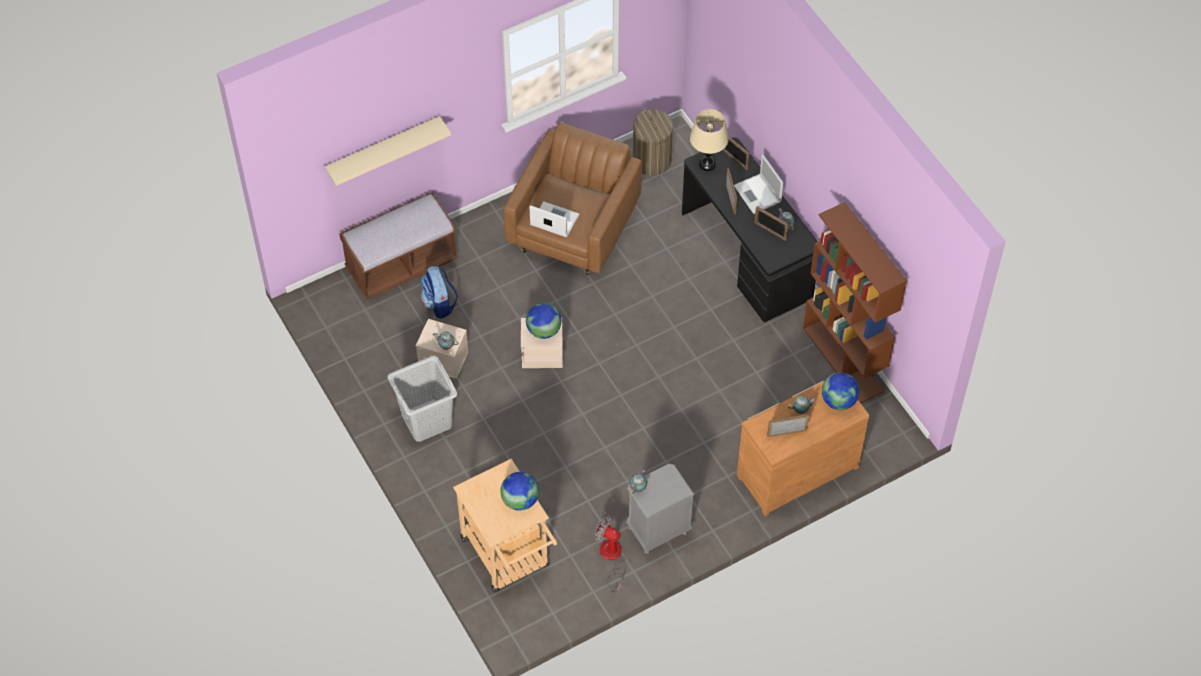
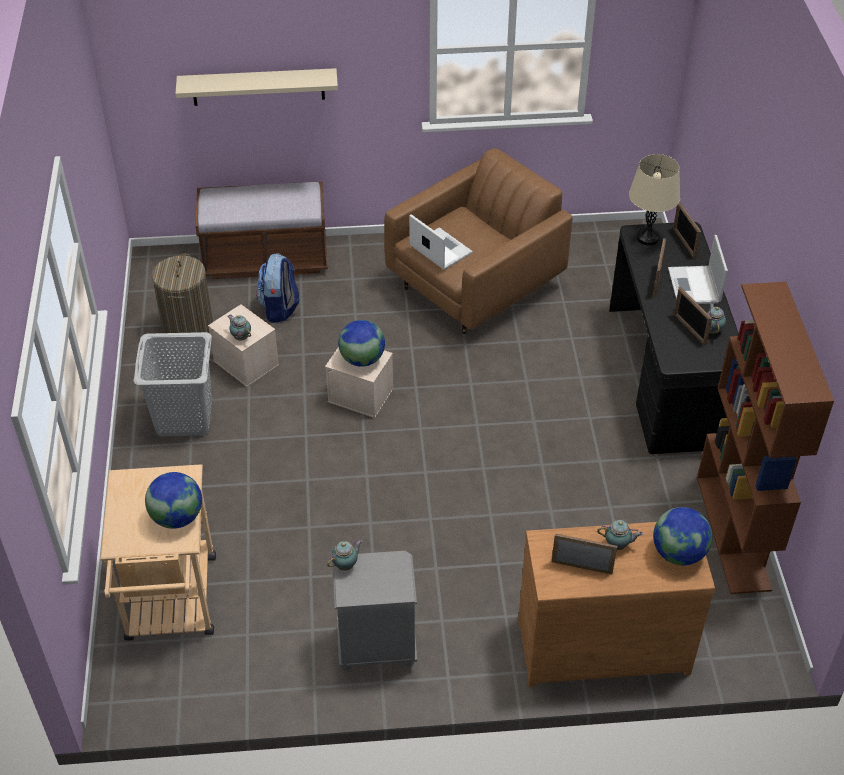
camera: 25 degrees right, 10 degrees down
(611, 558) = (296, 658): fan -> none
(652, 161) = (603, 249): laundry basket -> laundry basket (188, 328)

